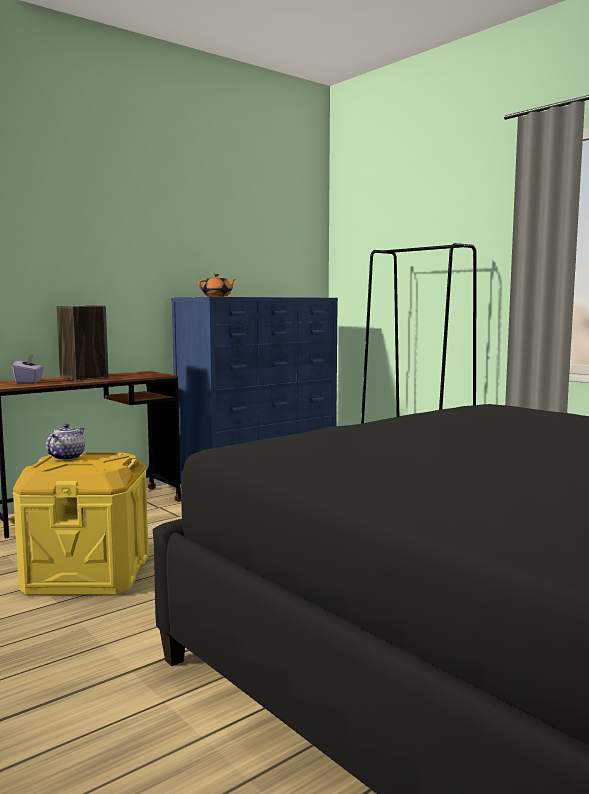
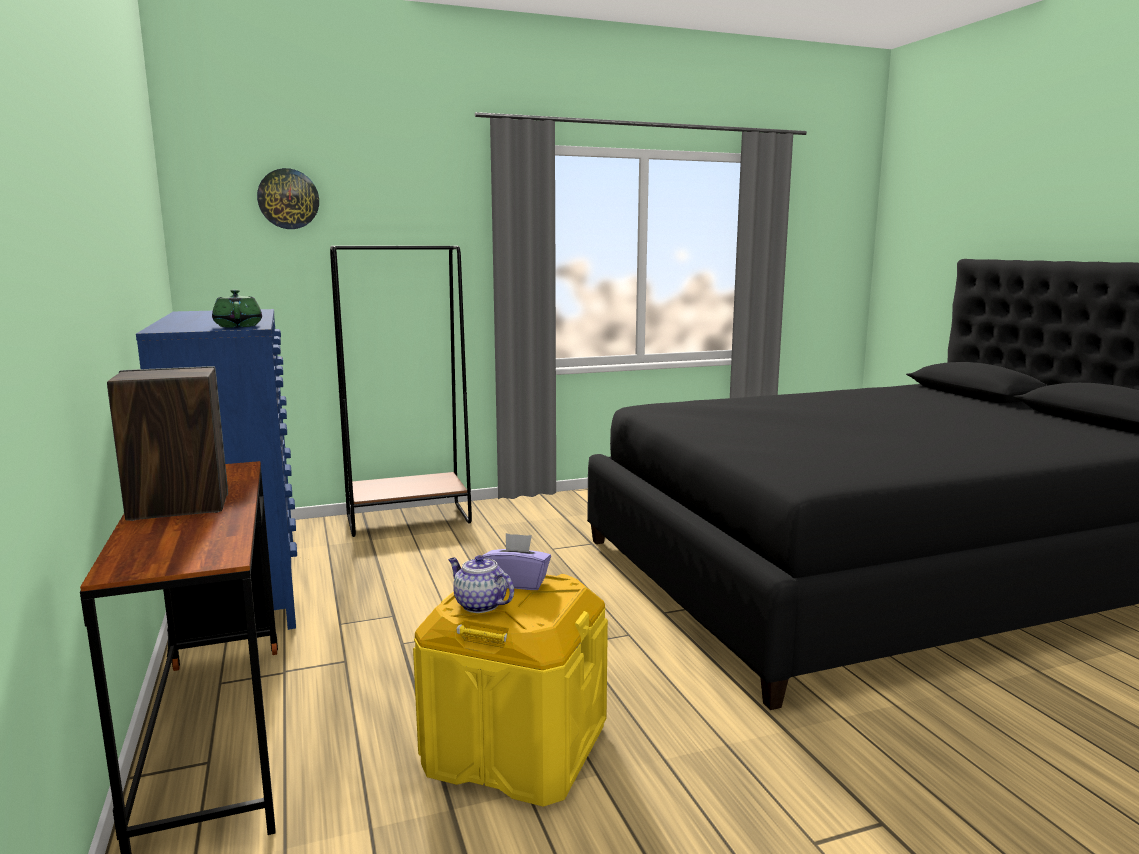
camera: 70 degrees left, 5 degrees up
(29, 382) = (183, 542): purple tissue box -> purple tissue box (517, 582)
(217, 296) = (238, 326): orange teapot -> green teapot
(386, 218) = (288, 199): none -> wall clock

